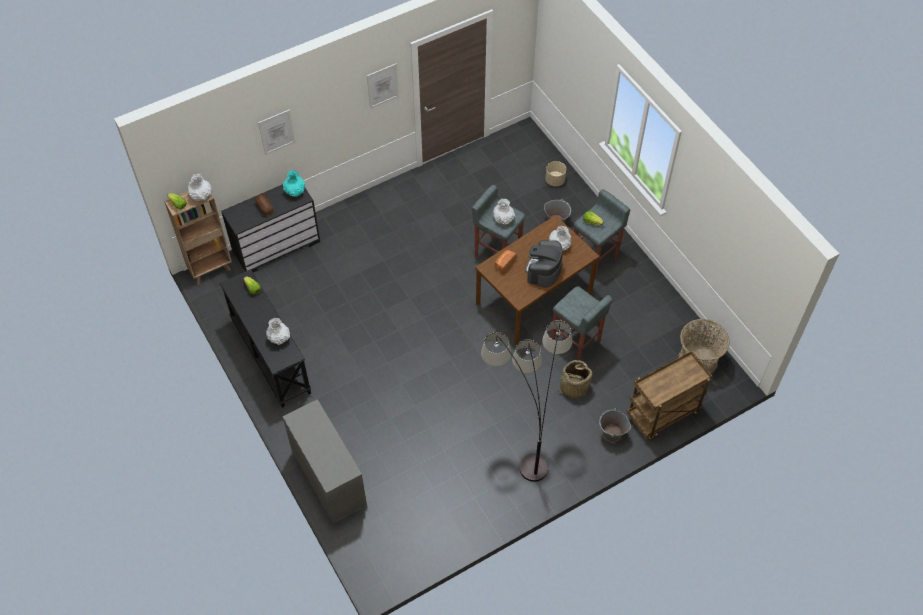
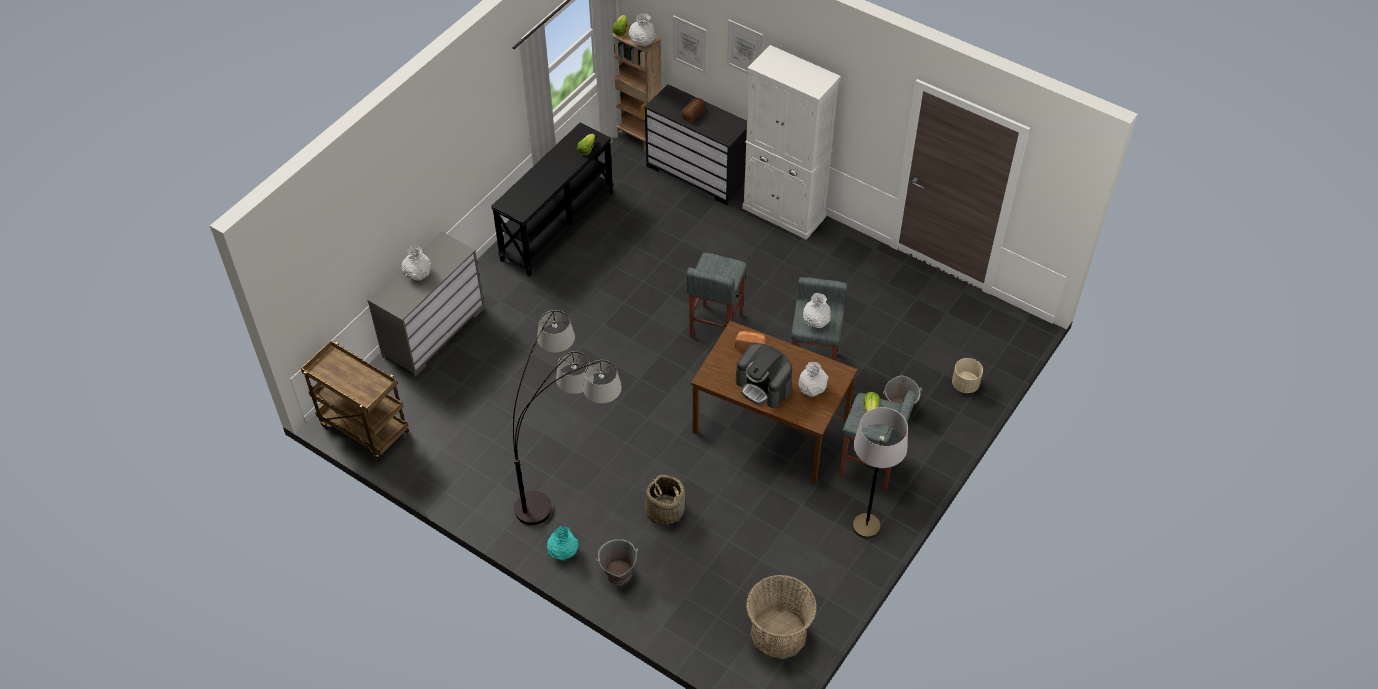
camera: 65 degrees right, 5 degrees down
(279, 338) = (537, 194): white vase -> white vase (418, 275)
(295, 192) = (729, 128): turquoise vase -> turquoise vase (563, 552)
(349, 211) = (784, 212): none -> white cabinet
(382, 86) = (871, 103): picture -> picture (690, 44)
(543, 270) = (764, 386): coffee machine -> coffee machine turned 135 degrees counterclockwise
(575, 343) = (728, 491): grey stool -> grey stool (715, 327)
(638, 280) = (866, 526): none -> grey floor lamp
(662, 415) = (673, 620): brown cart -> brown cart (363, 429)

